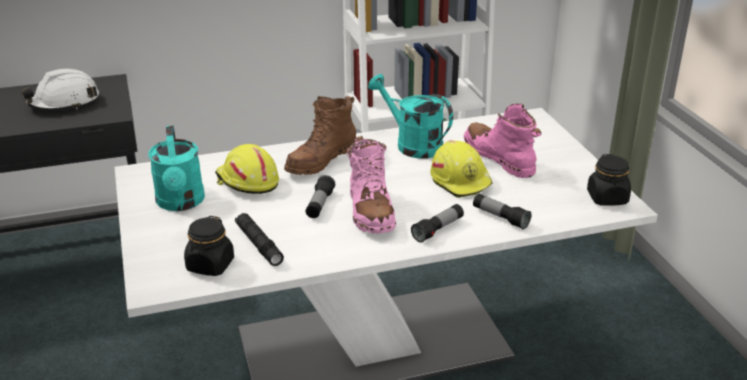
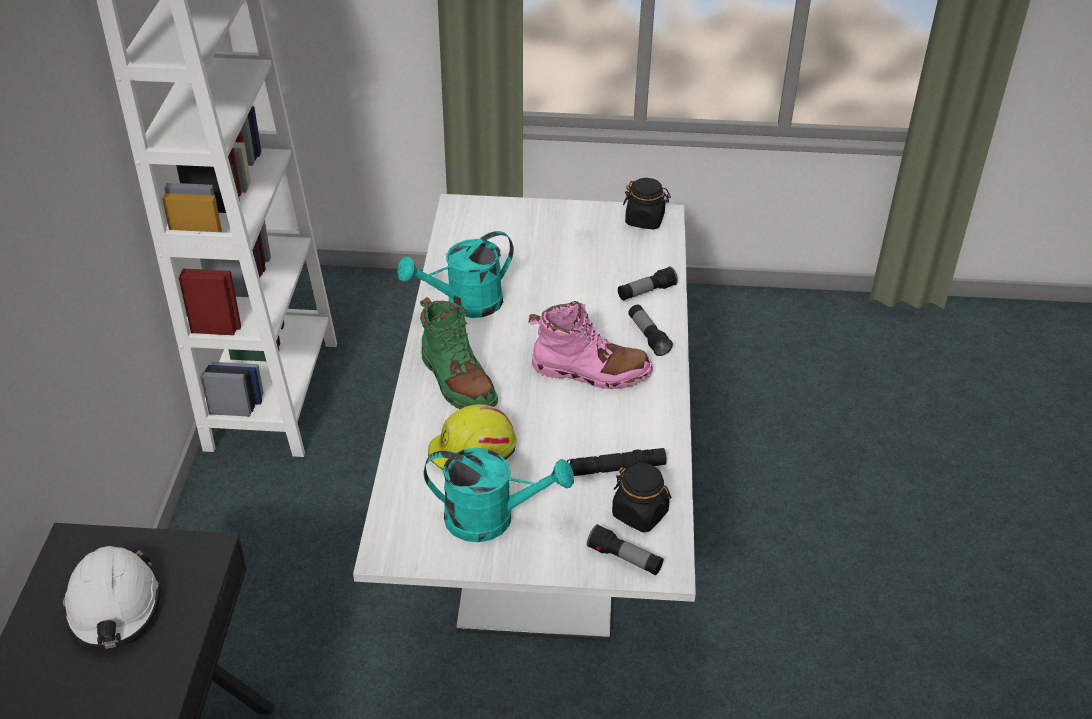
camera: 70 degrees left, 10 degrees up
(319, 205) = (558, 405): flashlight -> flashlight (624, 559)
(321, 160) = (457, 381): brown boot -> green boot
(461, 180) = (563, 294): yellow hard hat -> none
(499, 158) = (533, 256): pink boot -> none

